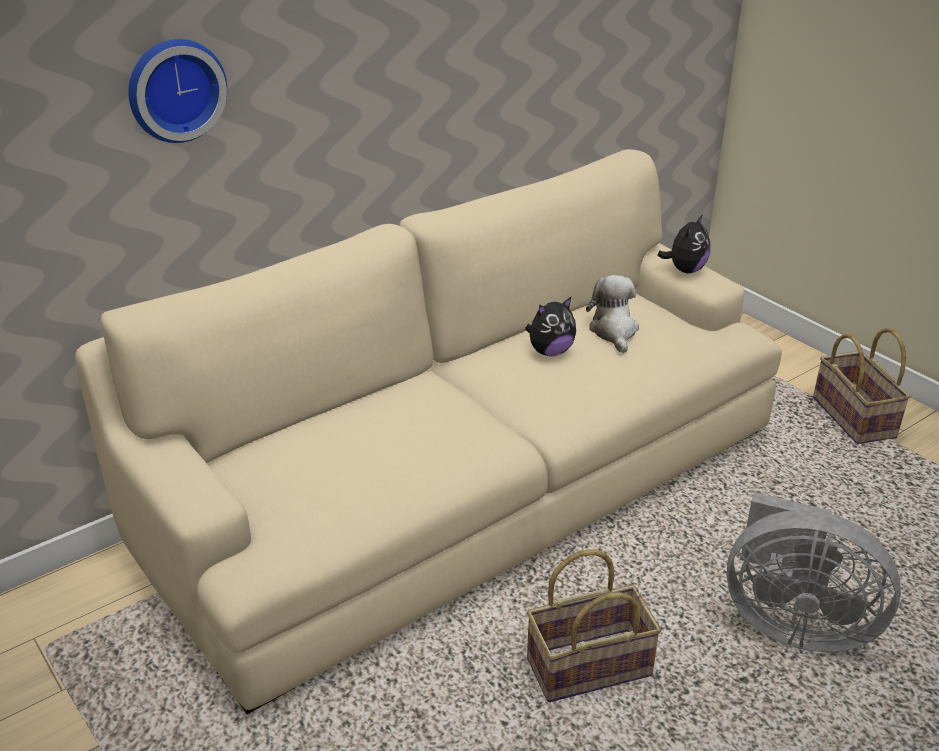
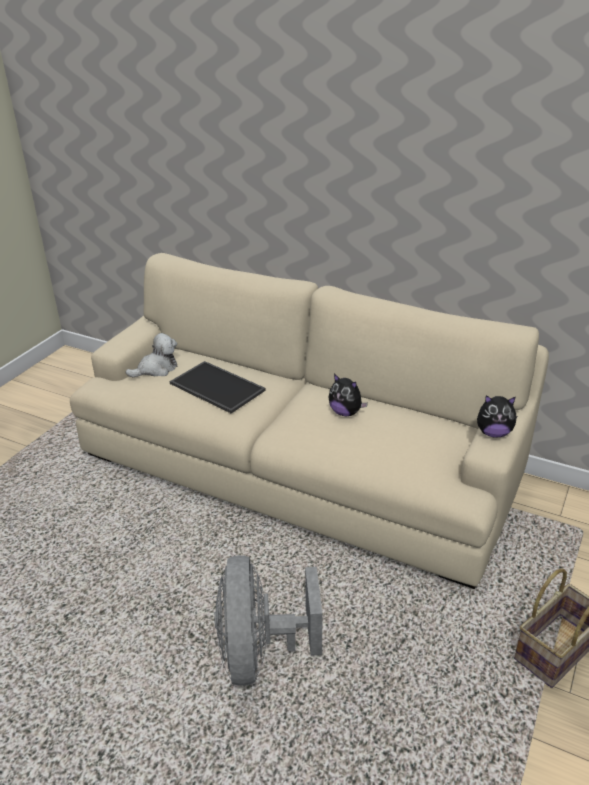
camera: 65 degrees right, 0 degrees up
(175, 89) = (220, 157): wall clock -> none
(397, 436) = (215, 387): none -> tray
(589, 665) = (172, 561): basket -> none
(614, 331) = (395, 431): plush toy -> plush toy (156, 369)

